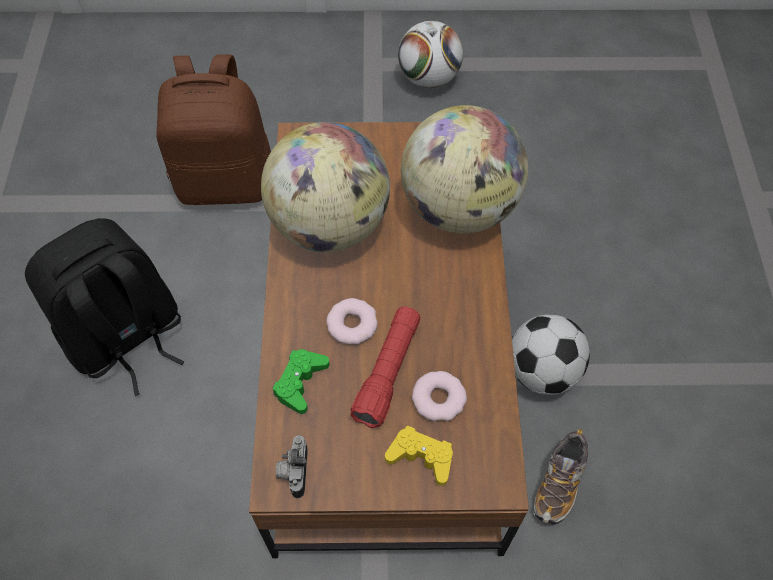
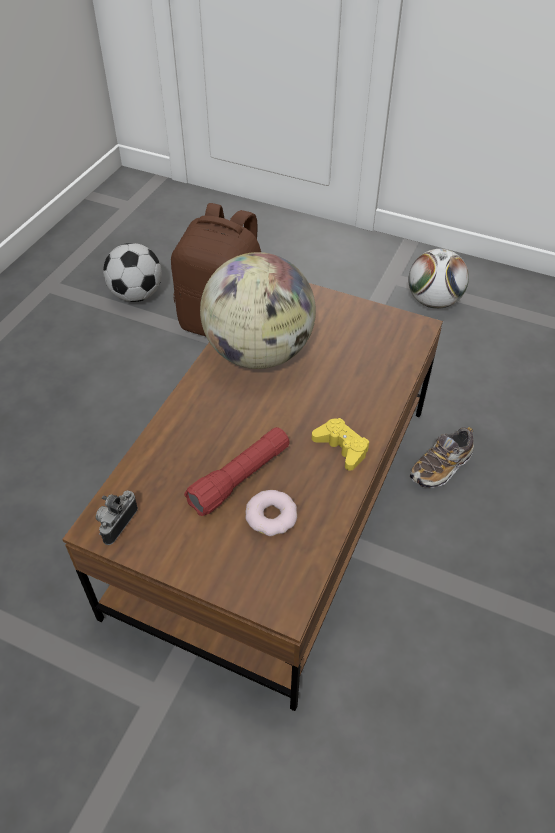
camera: 25 degrees right, 10 degrees down
(126, 338) = (85, 409): black backpack -> none
(300, 382) = (163, 459): green game controller -> none
(352, 324) = (232, 431): donut -> none
(421, 457) = (228, 556): yellow game controller -> yellow game controller (341, 447)
(459, 208) = (377, 376): globe -> none
(542, 371) = (415, 566): football -> football (137, 295)
(559, 482) = (382, 670): shoe -> shoe (441, 467)

